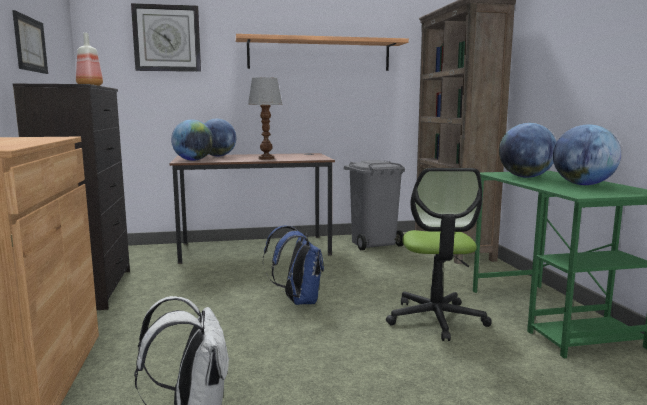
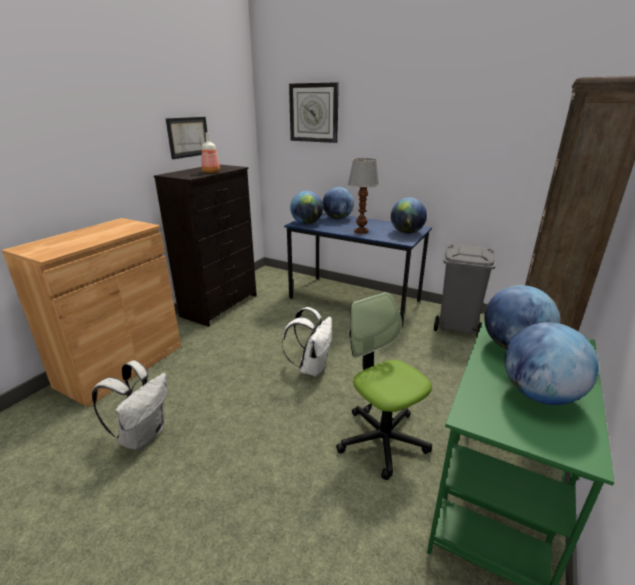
camera: 40 degrees right, 15 degrees up
(255, 249) = (354, 299): brown desk -> blue desk
(297, 301) = (311, 368): blue backpack -> white backpack
(309, 156) = (407, 232): none -> globe
(319, 54) = (445, 128): shelf -> none
(436, 319) = (382, 439): office chair -> office chair turned 105 degrees clockwise

